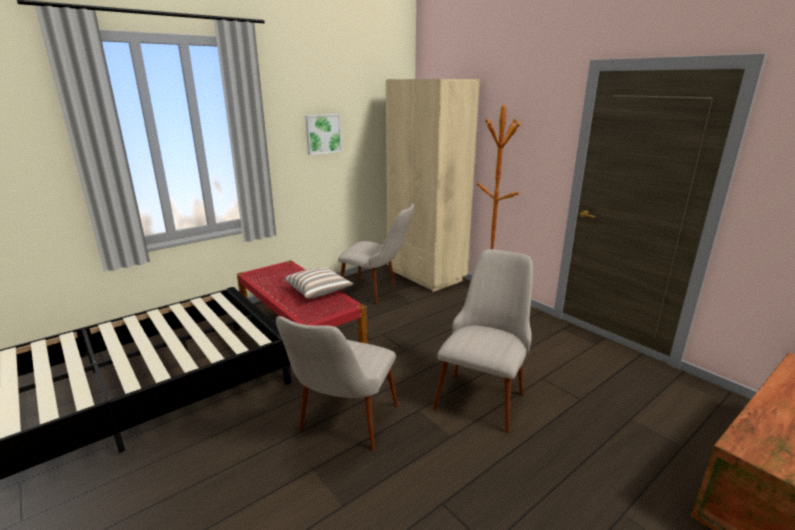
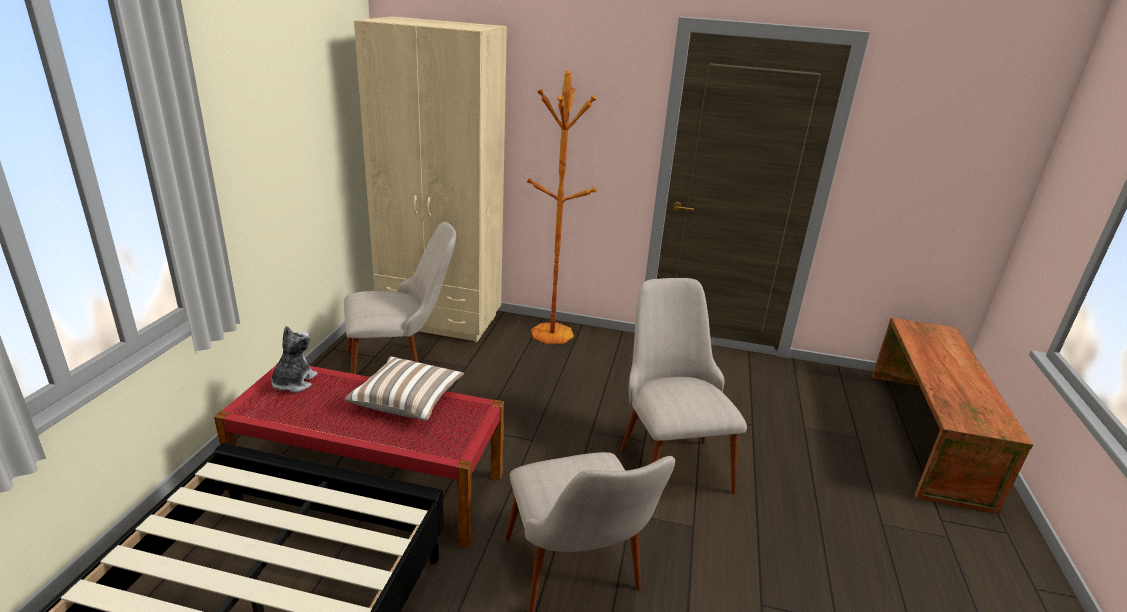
camera: 40 degrees left, 5 degrees up
(282, 270) = (293, 383): none -> plush toy
(323, 134) = (272, 124): picture -> none

